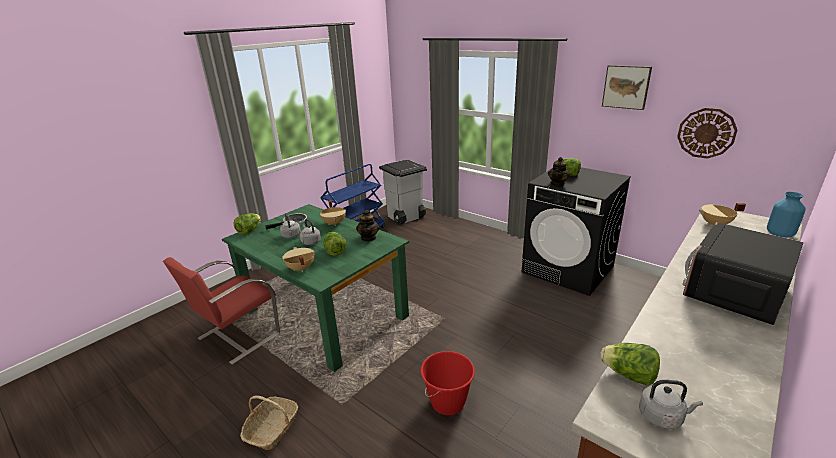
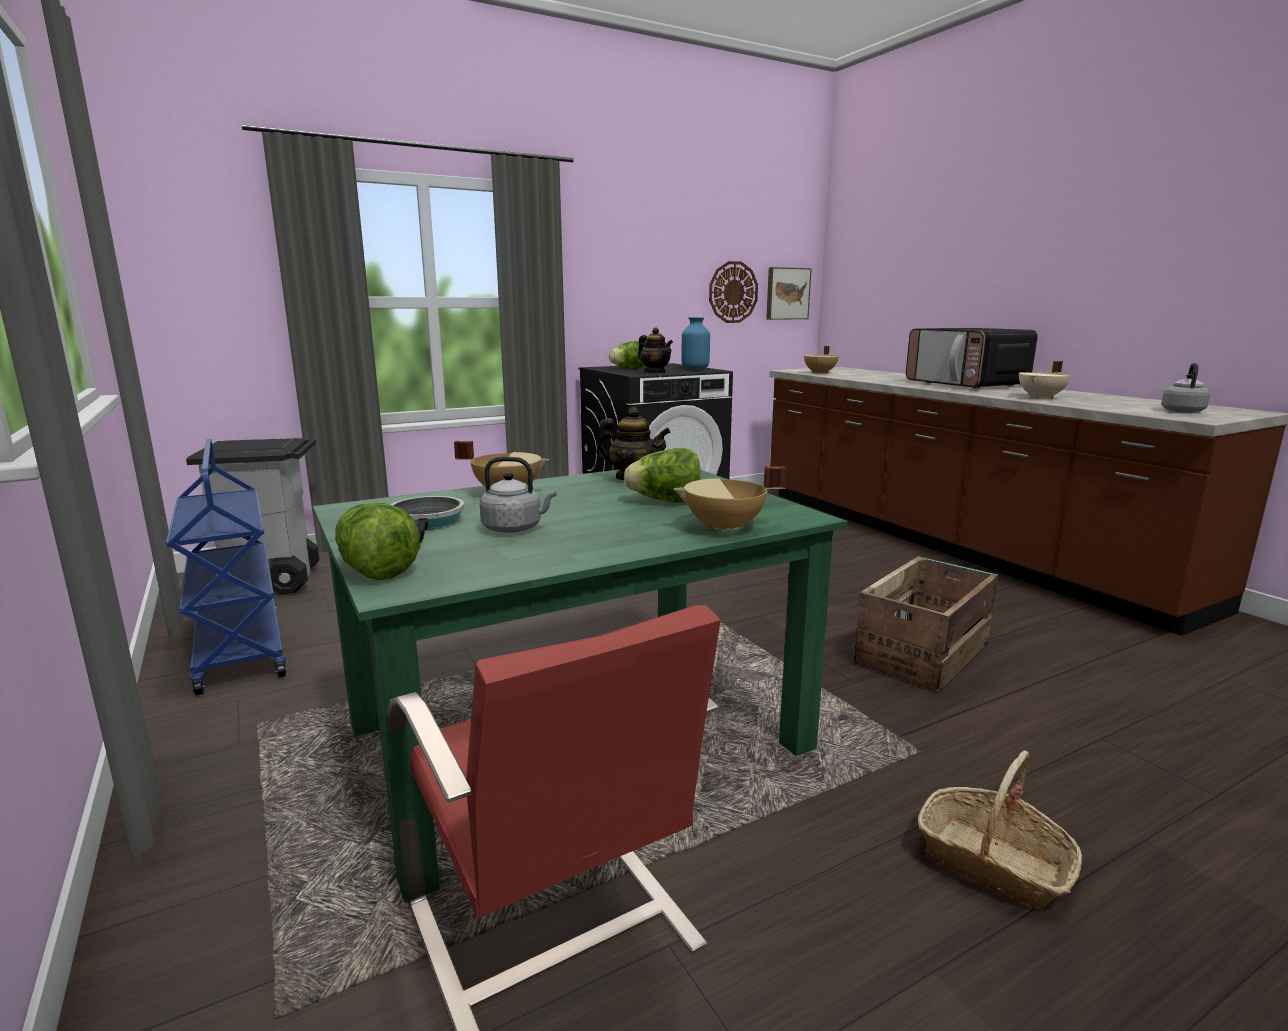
camera: 70 degrees left, 10 degrees down
(310, 242) = (582, 515): grey kettle -> none
(448, 402) = (925, 652): red bucket -> crate
(626, 86) = (647, 238): picture -> picture (787, 293)
(628, 375) = (1123, 409): lettuce -> none
(672, 333) = (1042, 397): none -> beige cooking pot
(779, 234) = (855, 370): blue vase -> blue vase (695, 369)

